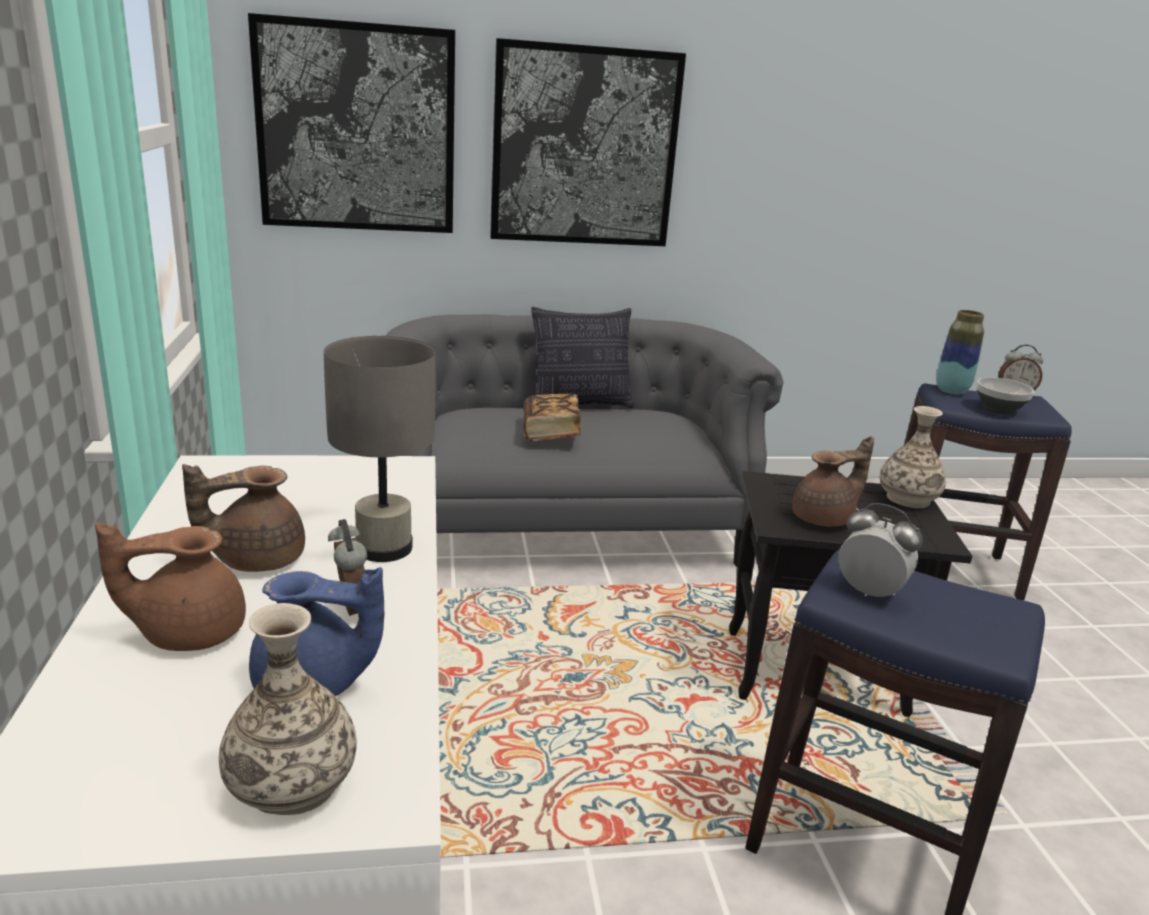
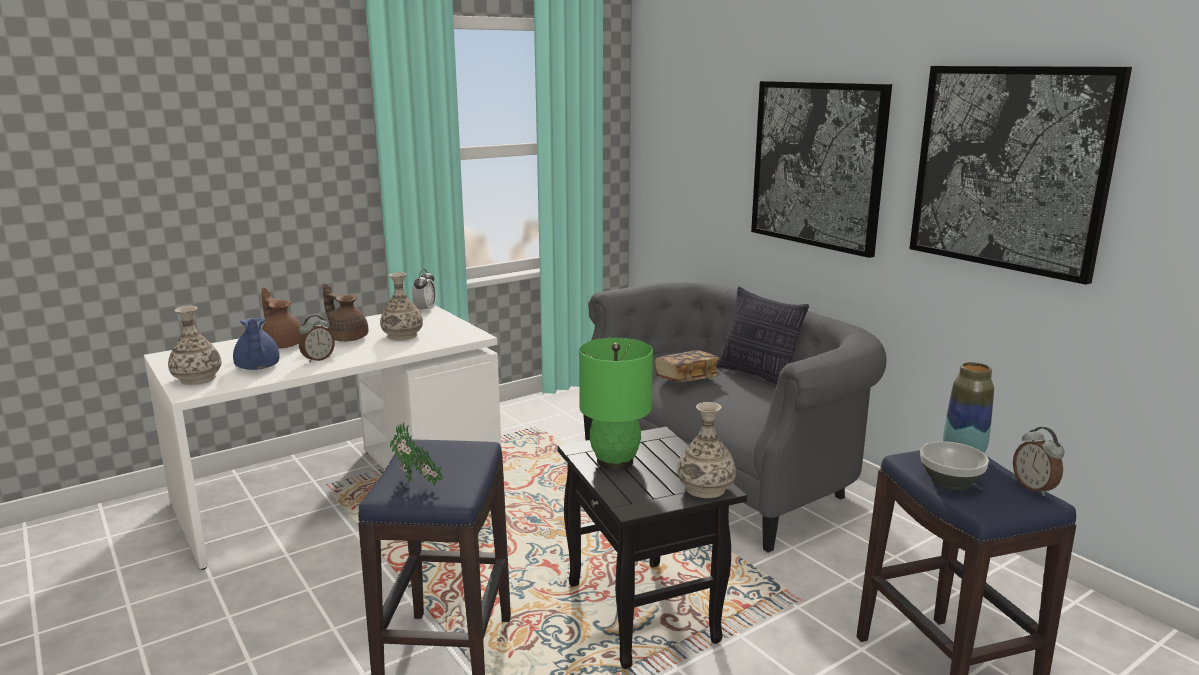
camera: 65 degrees right, 5 degrees down
(321, 512) = (402, 335): none -> vase
(357, 129) = (691, 146): picture -> picture (1009, 168)
(382, 548) = (377, 351): grey table lamp -> none
(825, 519) = (615, 462): brown teapot -> green table lamp
(869, 592) = (432, 452): alarm clock -> alarm clock (425, 310)
(975, 623) = (417, 485): none -> potted plant

